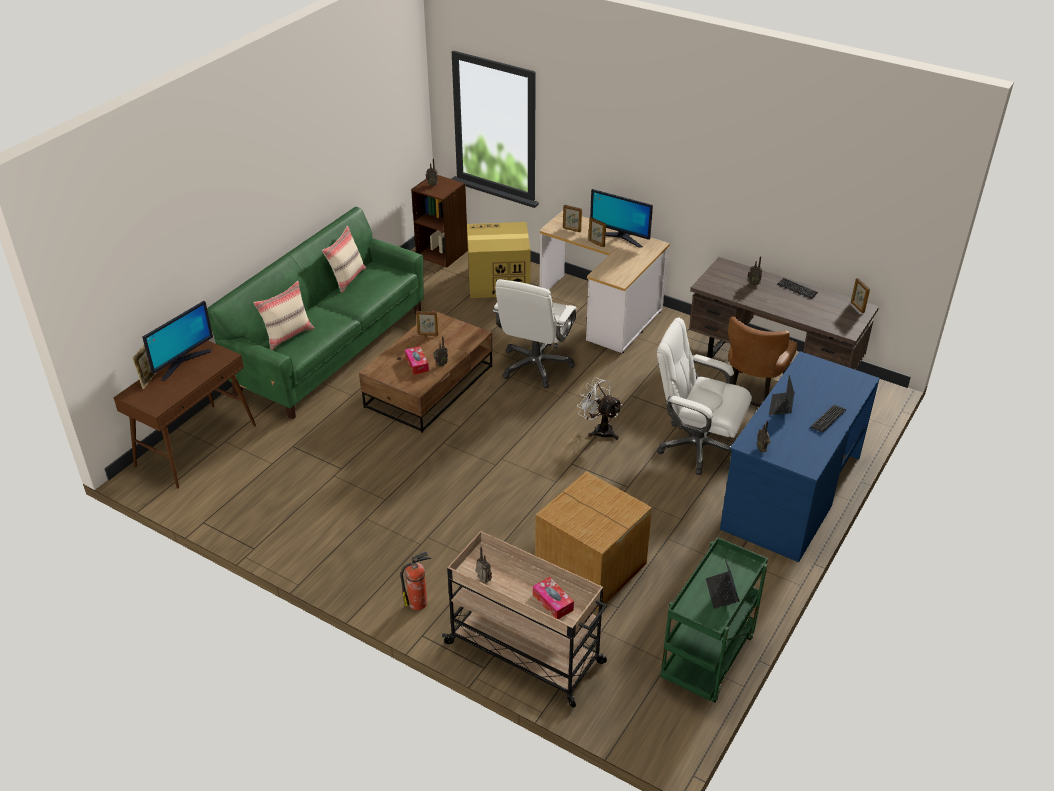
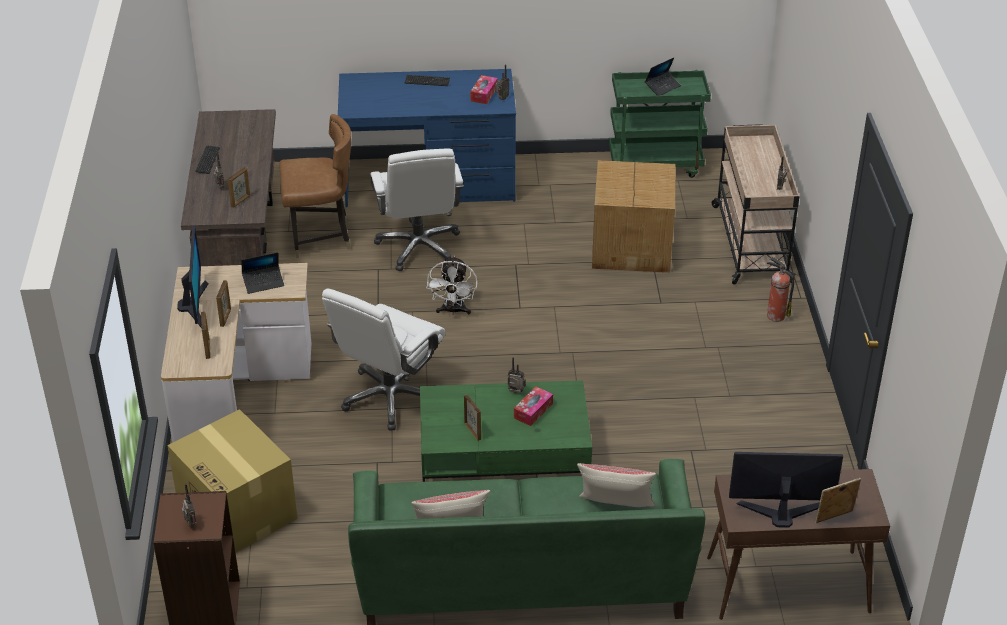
camera: 125 degrees left, 0 degrees up
(429, 386) = (502, 459): brown coffee table -> green coffee table
(535, 366) = (389, 397): white office chair -> white office chair turned 135 degrees clockwise
(553, 602) = (757, 152): tissue box -> tissue box (484, 94)
(781, 406) = (434, 105): laptop -> laptop (263, 283)
(857, 307) = (213, 121): picture frame -> picture frame (241, 201)

